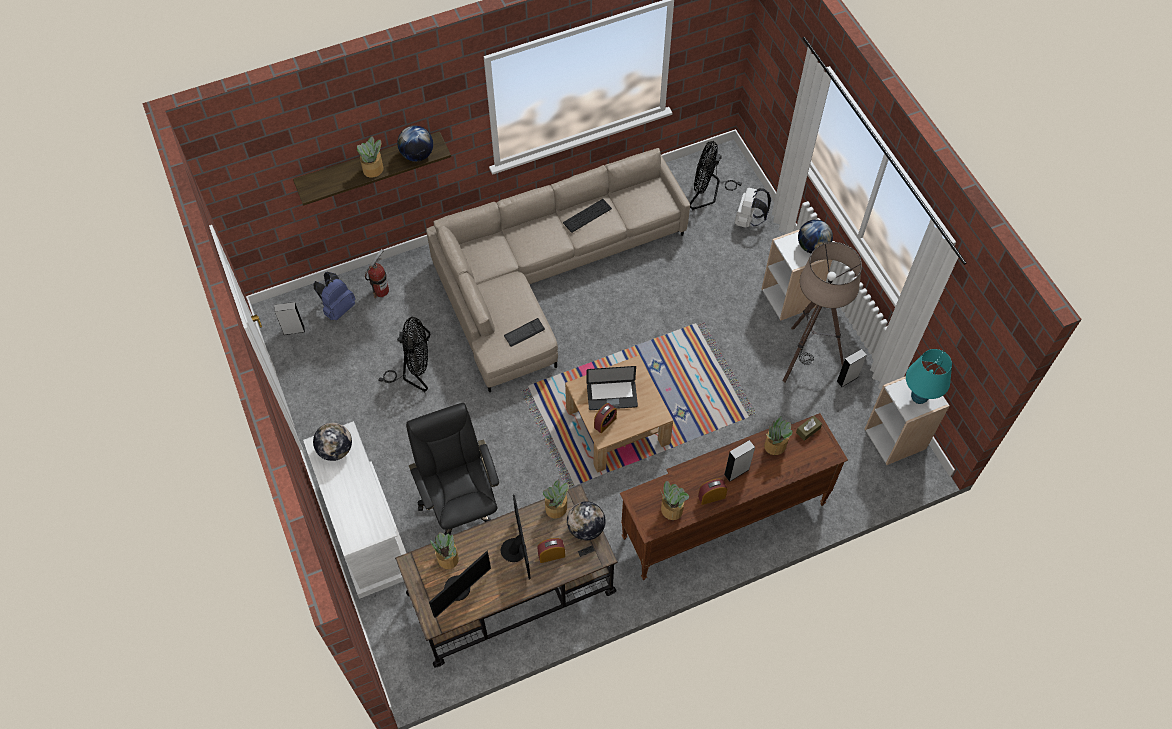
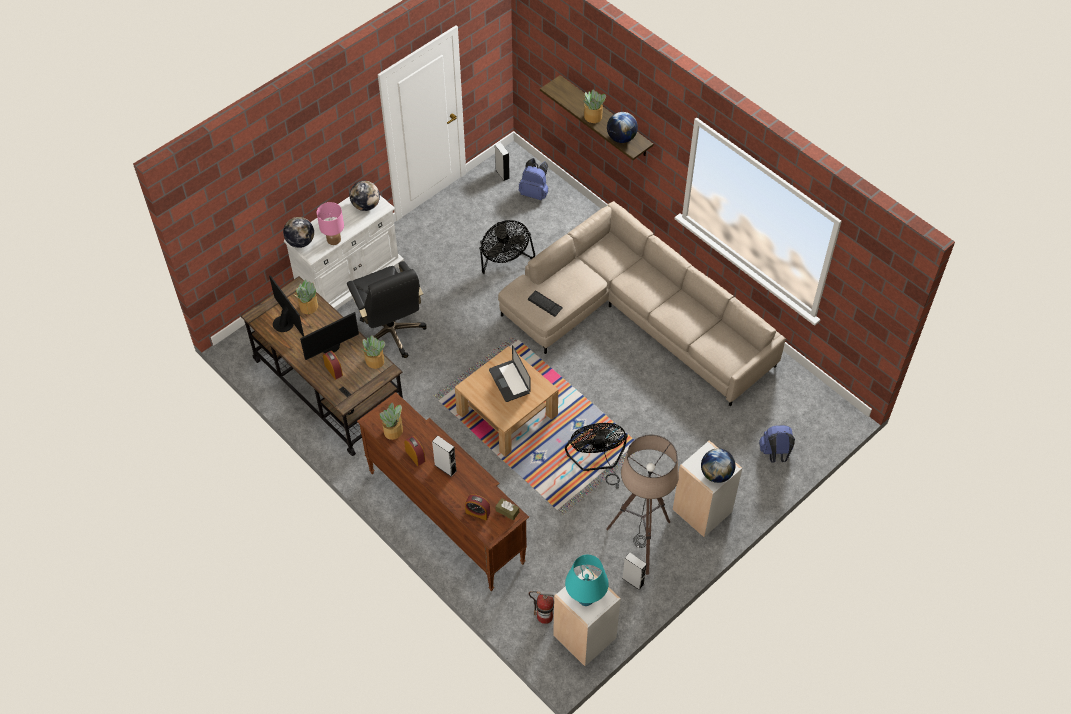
camera: 70 degrees right, 5 degrees down
(371, 498) = (334, 239): none -> pink table lamp
(381, 290) = (564, 213): fire extinguisher -> fire extinguisher (545, 616)
(459, 590) = (285, 322): monitor -> monitor turned 150 degrees counterclockwise
(461, 507) = (390, 331): black office chair -> black office chair turned 105 degrees clockwise
(586, 528) = (364, 385): globe -> globe (300, 242)
(587, 215) = (687, 310): keyboard -> none
(605, 422) = (481, 384): alarm clock -> alarm clock (477, 512)
(708, 188) = (795, 412): black fan -> black fan (599, 462)
(748, 220) = (775, 454): white backpack -> blue backpack
(774, 445) = (482, 489): potted plant -> none

